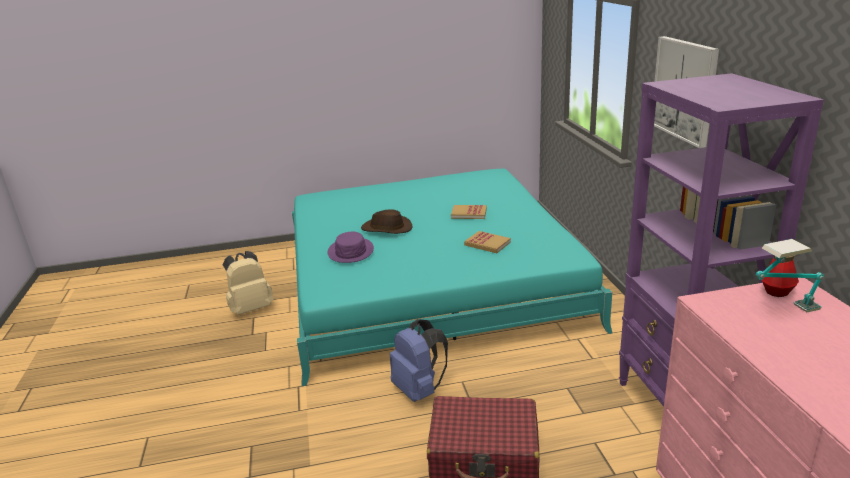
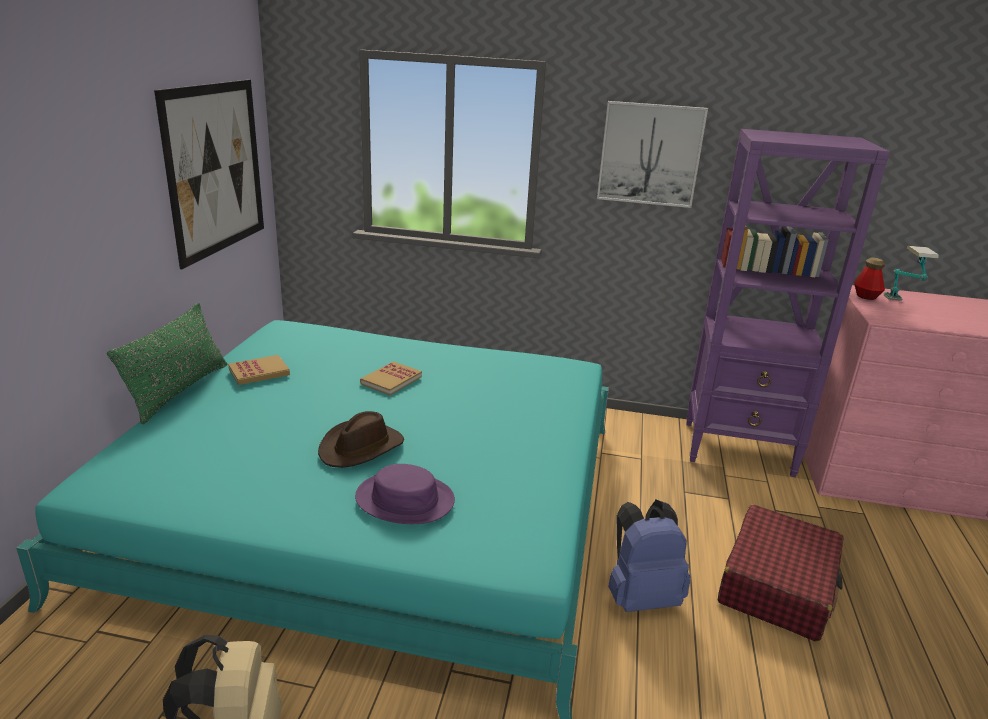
camera: 70 degrees left, 0 degrees up
(398, 180) = (179, 391): none -> green pillow
(473, 64) = (216, 169): none -> picture
(487, 244) = (494, 397): book -> book (259, 372)

